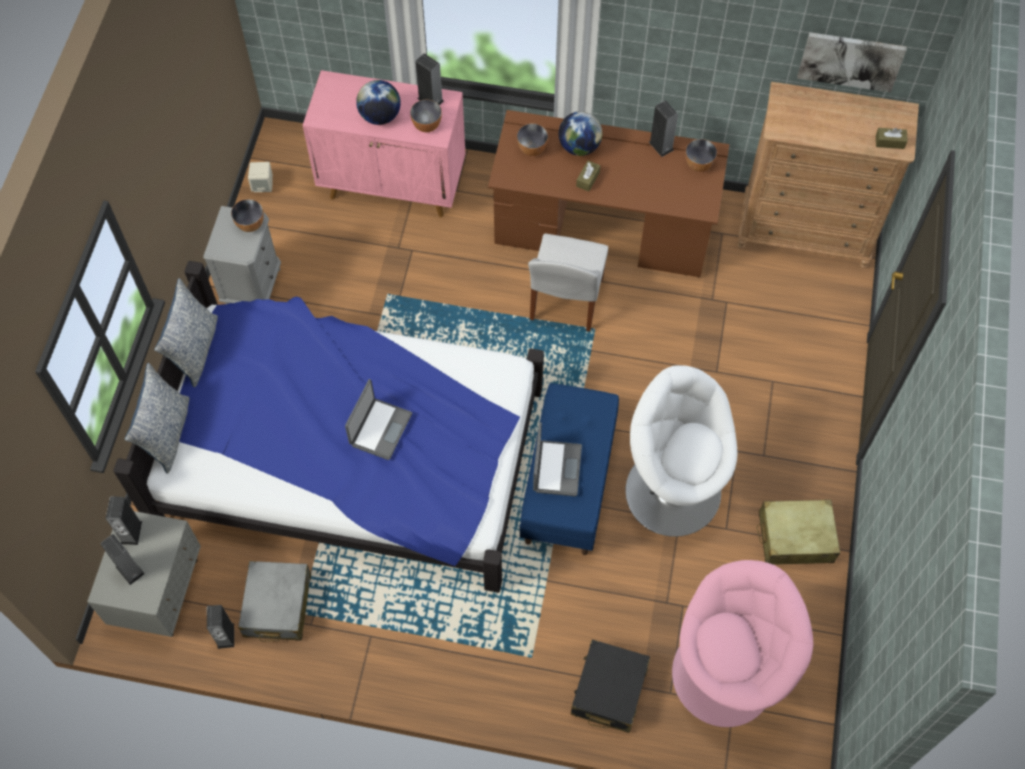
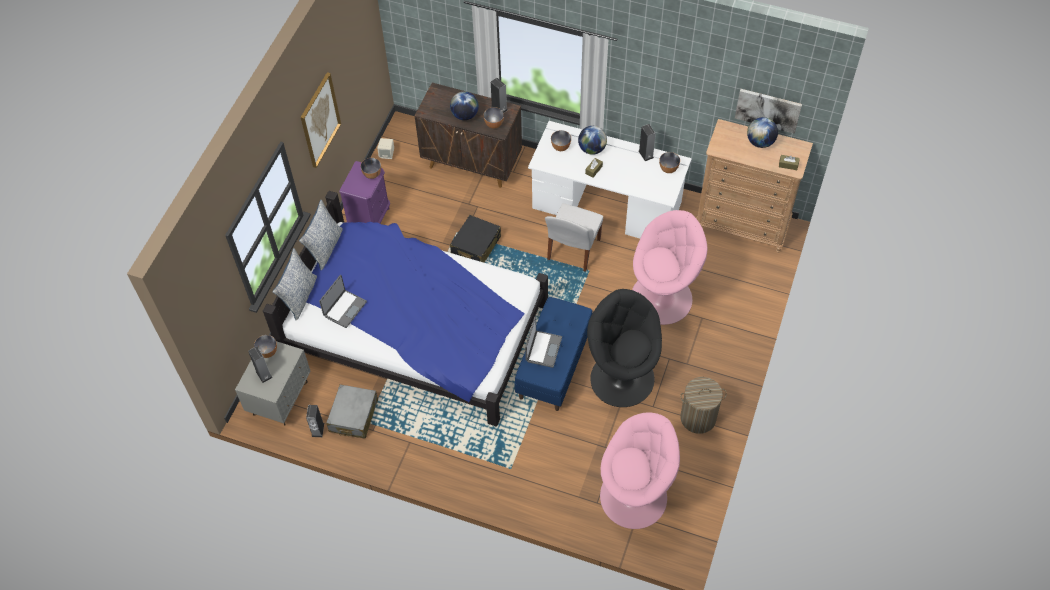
camera: 10 degrees right, 5 degrees down
(131, 532) = (268, 352): speaker -> bowl
(159, 153) = (319, 120): none -> picture
(252, 286) = (369, 217): grey nightstand -> purple nightstand
(380, 429) = (433, 309): laptop -> laptop (344, 308)
(393, 184) = (472, 163): pink cabinet -> brown cabinet
(603, 226) = (607, 205): brown desk -> white desk
(609, 690) = (557, 495): black suitcase -> black suitcase (475, 246)
(671, 489) = (621, 377): white armchair -> black armchair
(710, 358) = (663, 298): none -> pink armchair
(795, 537) = (698, 418): beige suitcase -> laundry basket
(841, 111) = (760, 142): none -> globe

